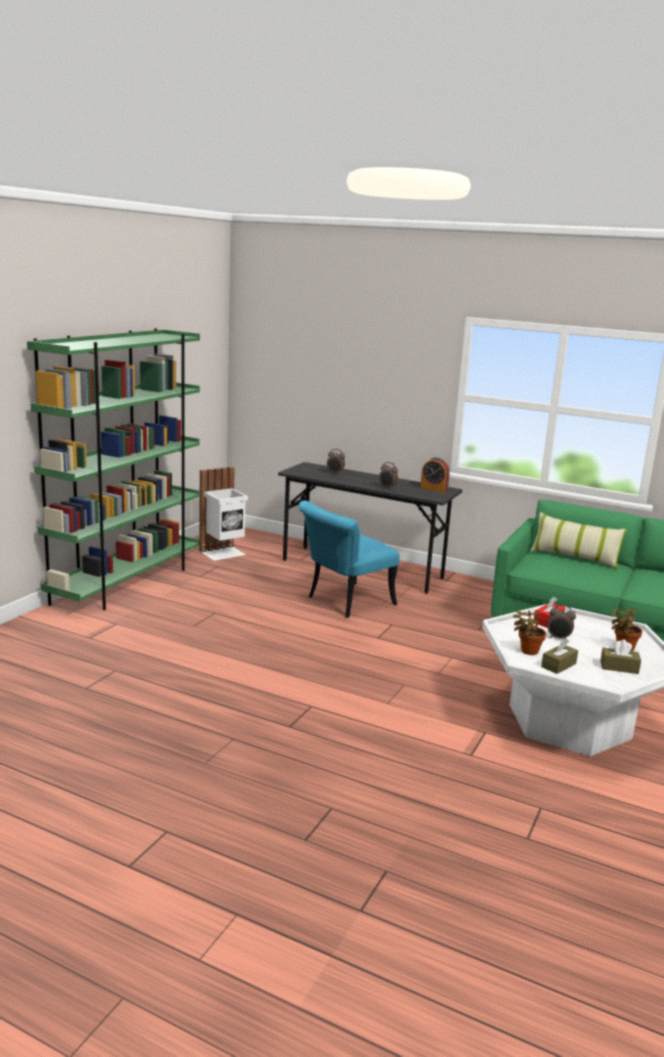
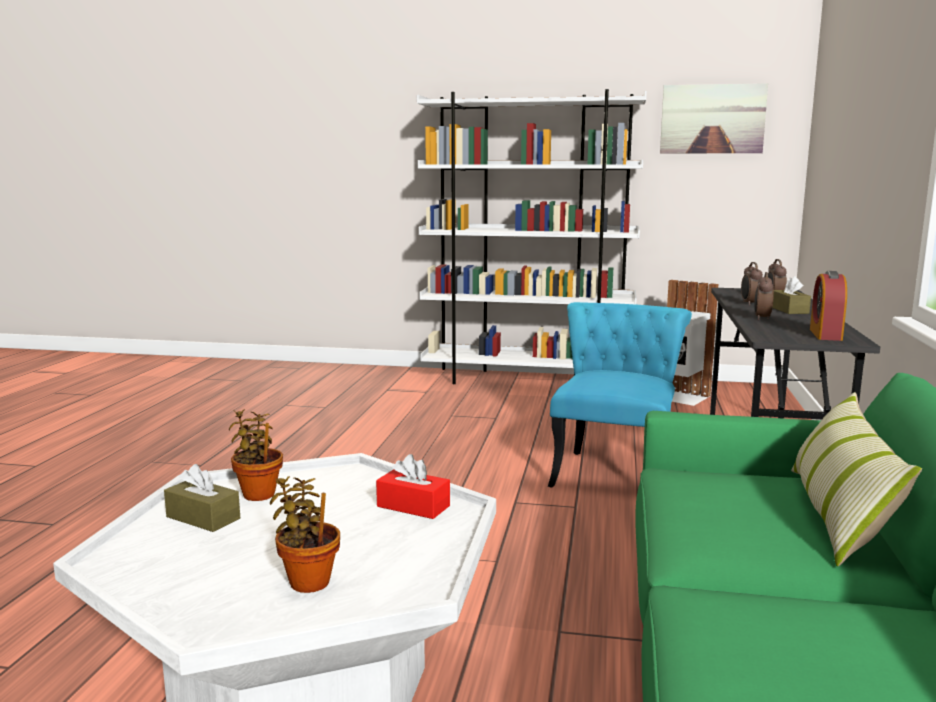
camera: 75 degrees right, 5 degrees down
(126, 583) = (527, 380): green bookcase -> white bookcase
(191, 344) = (712, 119): none -> picture
(344, 602) = (614, 470): turquoise chair -> turquoise chair turned 75 degrees clockwise
(558, 638) = (331, 516): alarm clock -> alarm clock (749, 304)
(619, 667) = (203, 574): brown tissue box -> brown tissue box (789, 310)

